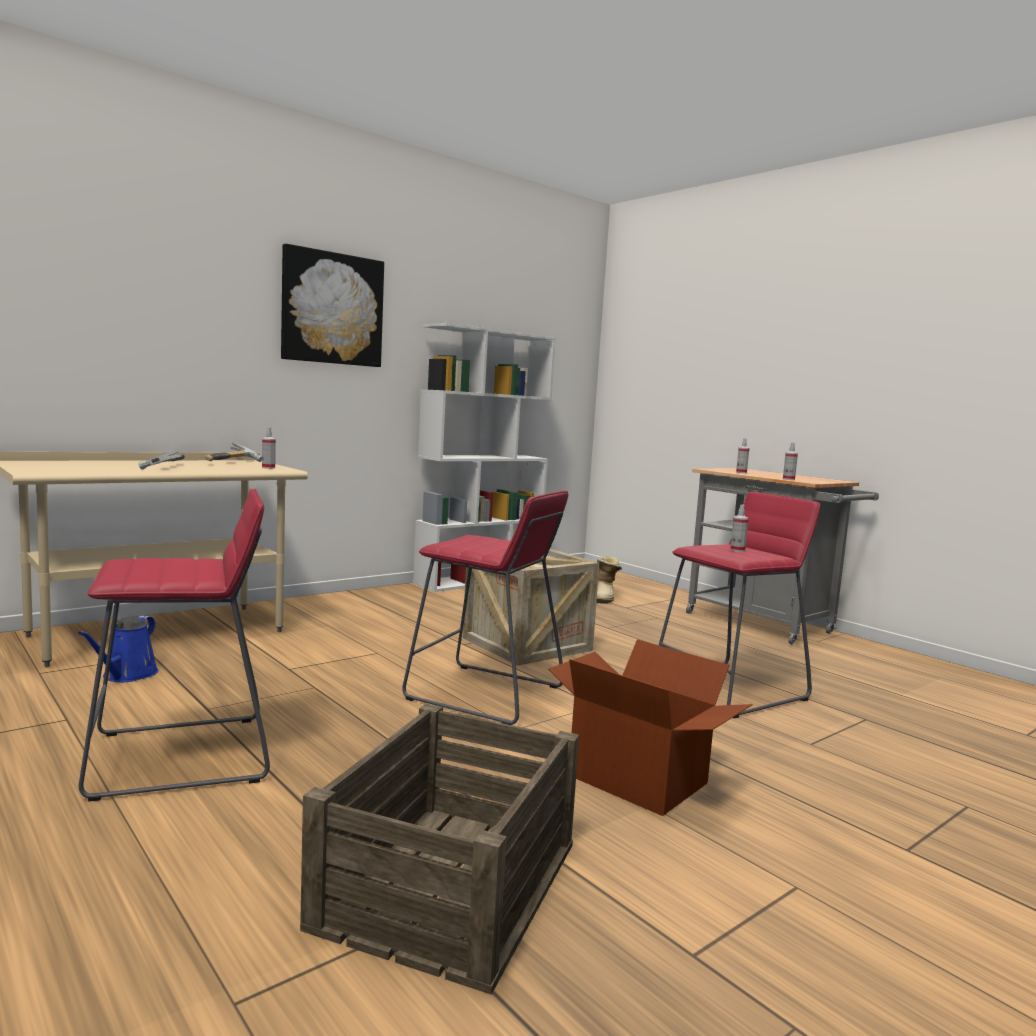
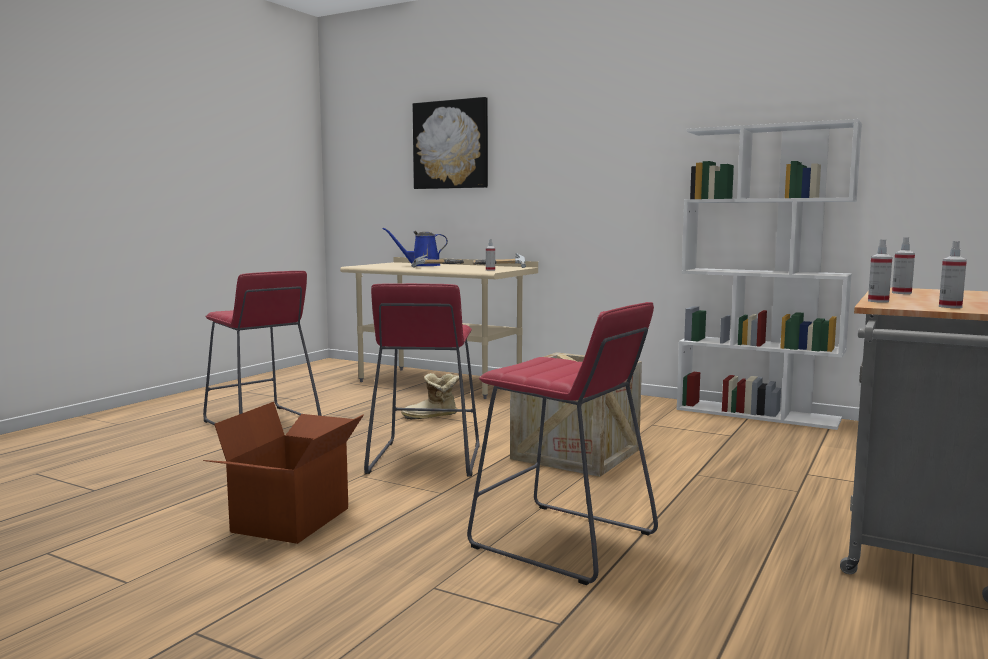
camera: 70 degrees right, 0 degrees up
(126, 675) = (363, 393): blue watering can -> blue watering can (422, 265)
(332, 308) = (604, 134): picture -> picture (451, 145)
(447, 883) = (129, 490): crate -> none
(605, 598) = (825, 461): boot -> boot (432, 417)
(737, 550) = (562, 367): spray bottle -> spray bottle (950, 307)

